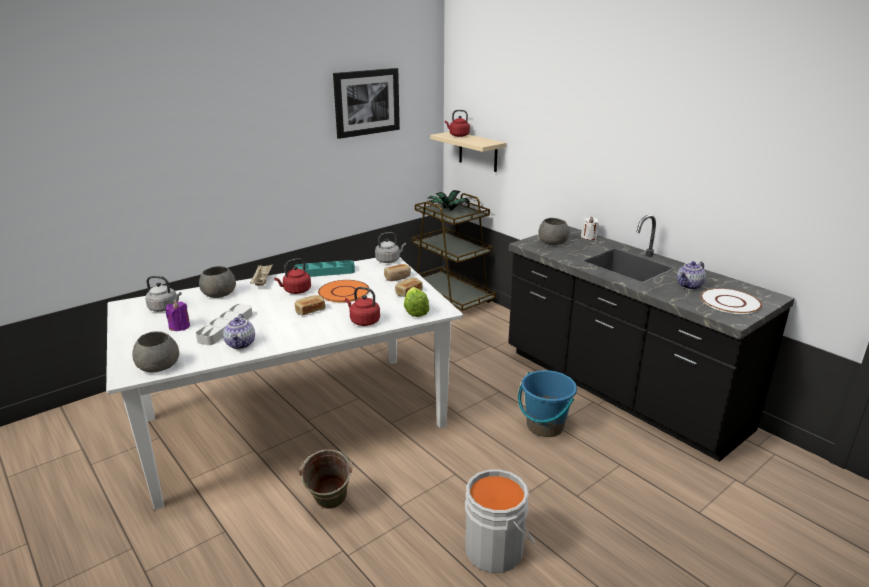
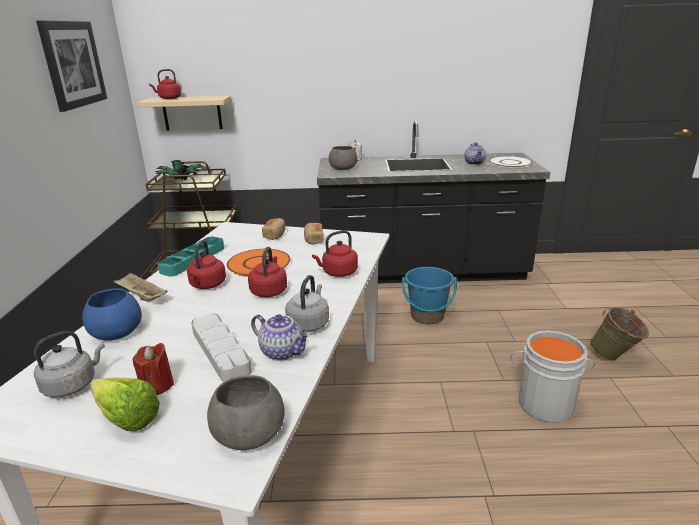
camera: 50 degrees left, 0 degrees up
(180, 327) = (157, 386): purple candle -> red candle
(218, 294) = (116, 333): grey bowl -> blue bowl
(310, 311) = (269, 290): bread -> red kettle
(329, 507) = (415, 478): green bucket -> green bucket (614, 357)
(389, 260) = (231, 227): grey kettle -> grey kettle (309, 323)
(416, 310) = (353, 246): lettuce -> lettuce (124, 415)

